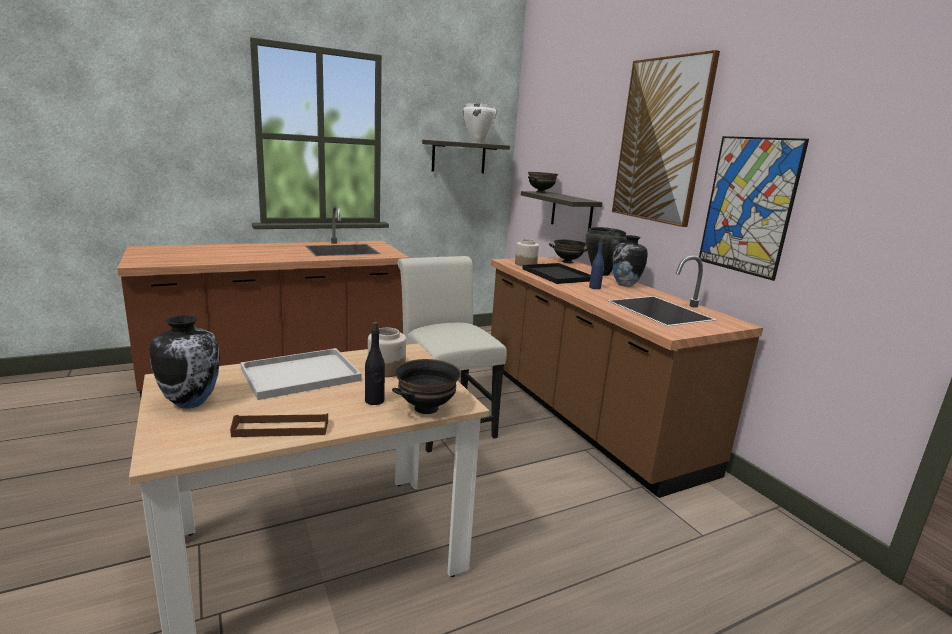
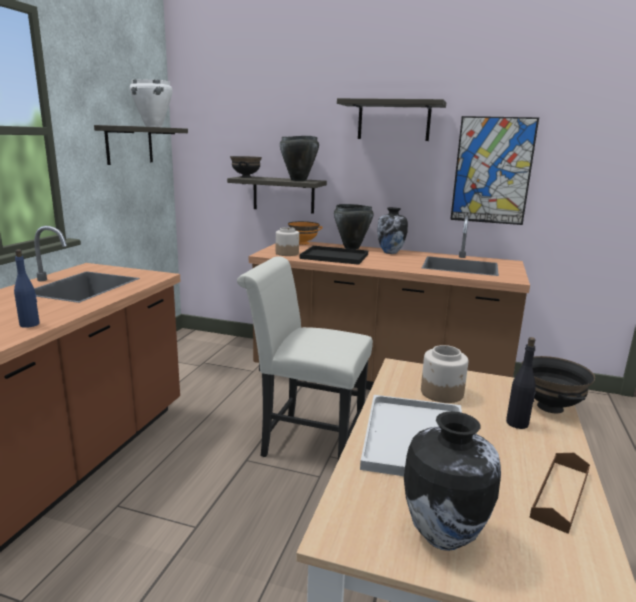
camera: 45 degrees left, 0 degrees up
(567, 262) = (303, 243): black bowl -> orange bowl
(571, 198) = (298, 180): none -> black cooking pot
(595, 287) = (386, 260): blue bottle -> blue bottle (30, 324)
(661, 141) = (393, 121): picture -> shelf

